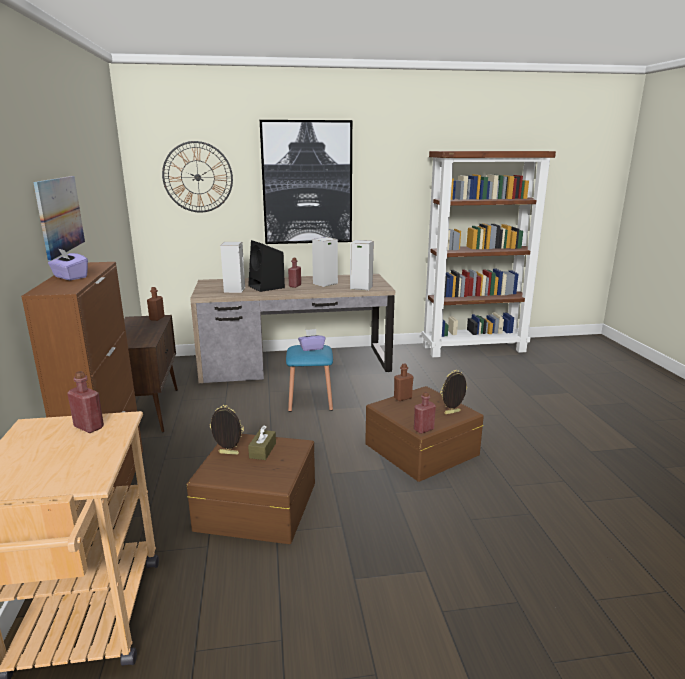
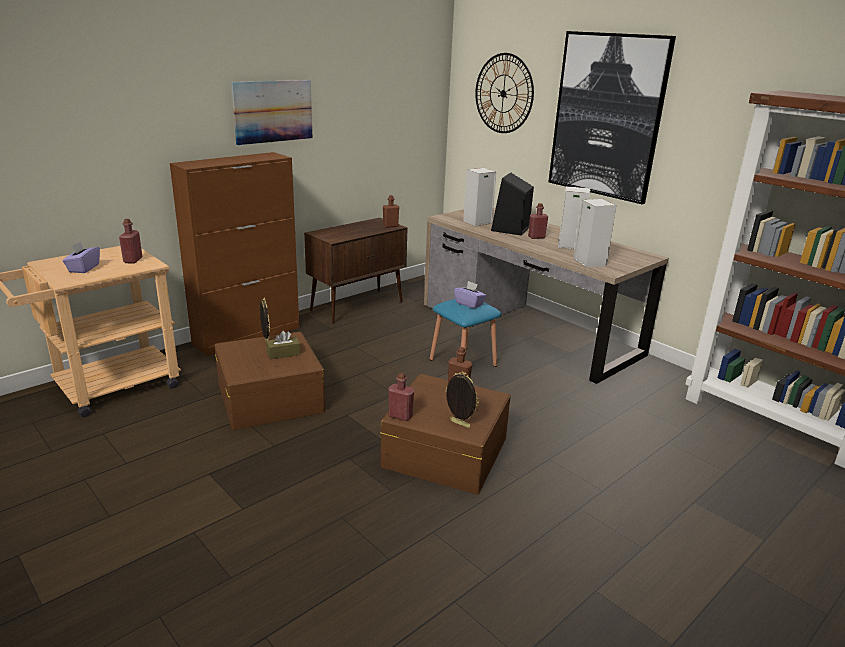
camera: 55 degrees right, 5 degrees up
(70, 277) = (227, 160): purple tissue box -> purple tissue box (83, 268)

